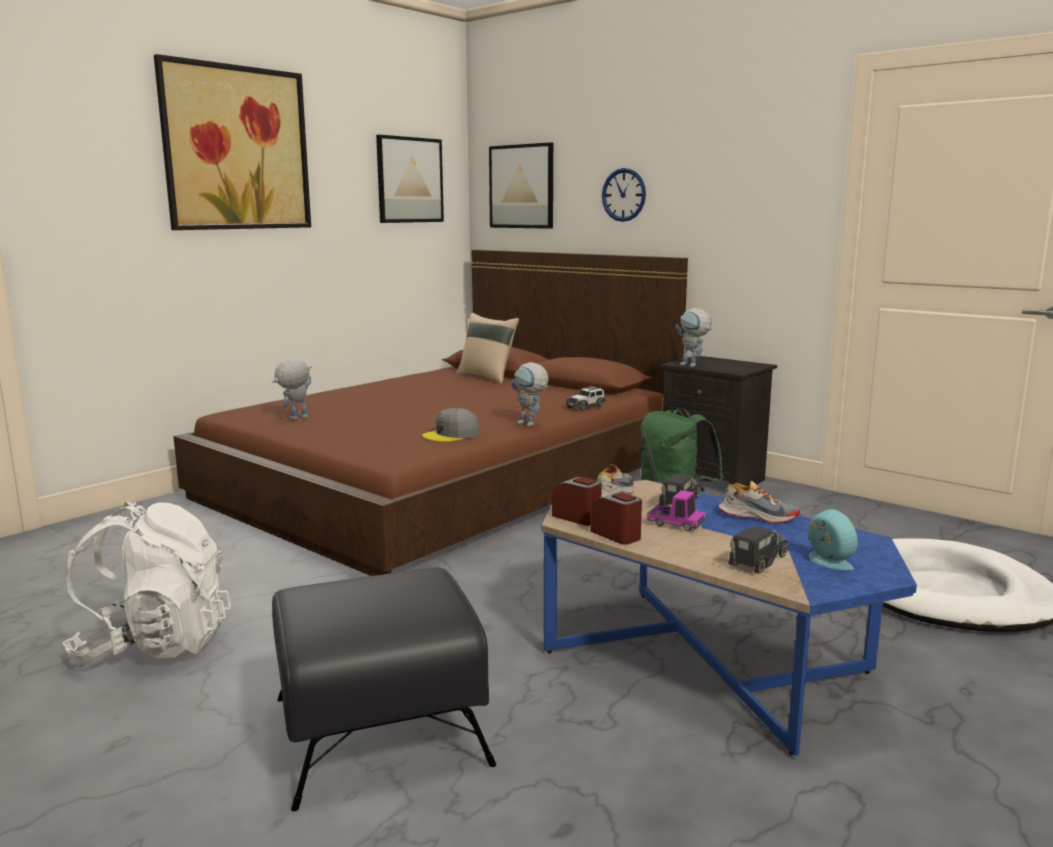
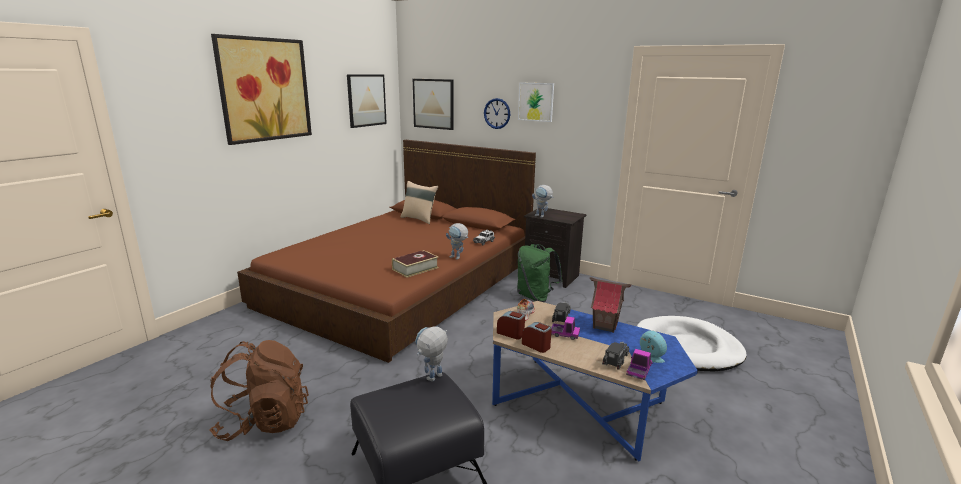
camera: 10 degrees left, 5 degrees up
(155, 645) = (264, 421): white backpack -> brown backpack
(295, 419) = (316, 260): toy robot -> toy robot (432, 380)
(452, 435) = (415, 268): grey cap -> book
(688, 169) = (536, 102): none -> picture
(758, 516) = (605, 325): shoe -> toy house
(795, 579) = (638, 371): none -> toy truck

